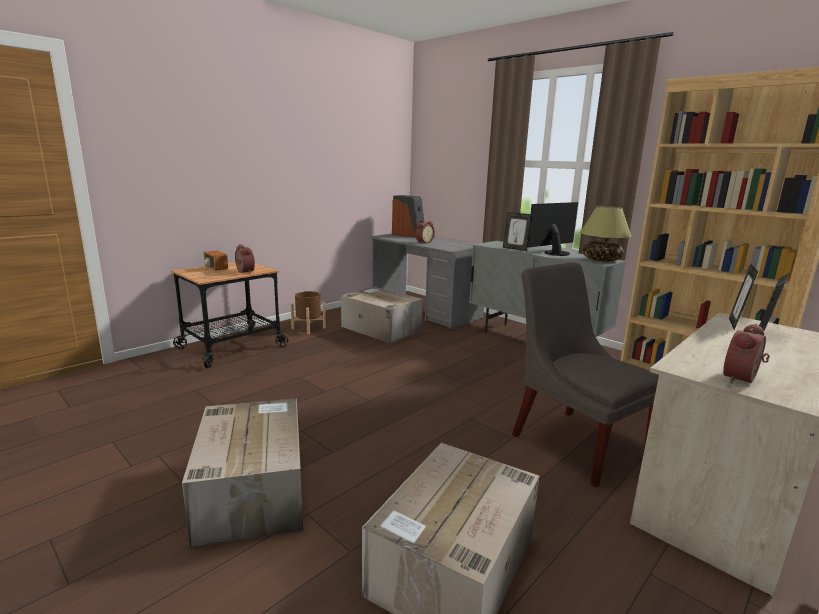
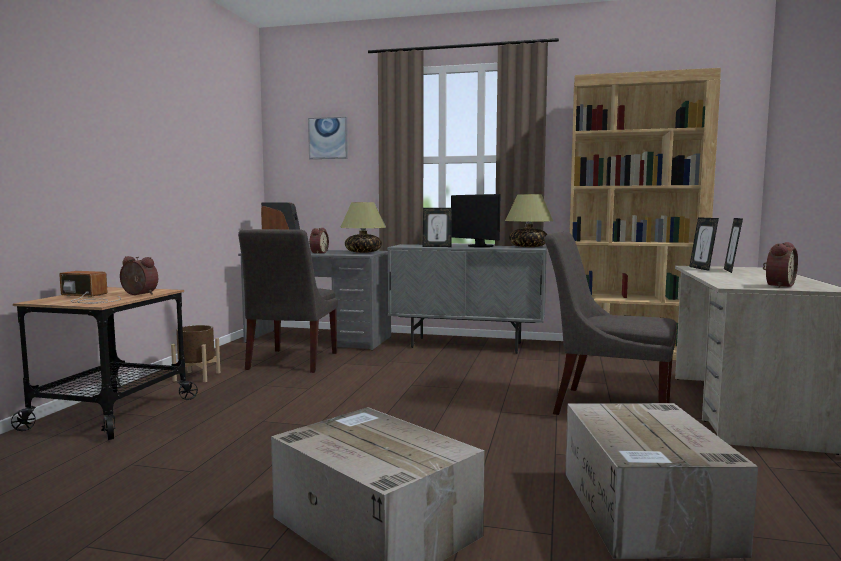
camera: 30 degrees left, 10 degrees down
(380, 328) = (291, 362): cardboard box -> grey chair
(455, 140) = (328, 138): none -> picture
(460, 245) = (363, 252): none -> table lamp
(554, 253) = (478, 246): monitor -> monitor turned 60 degrees counterclockwise
(743, 379) = (777, 285): alarm clock -> alarm clock turned 150 degrees counterclockwise

